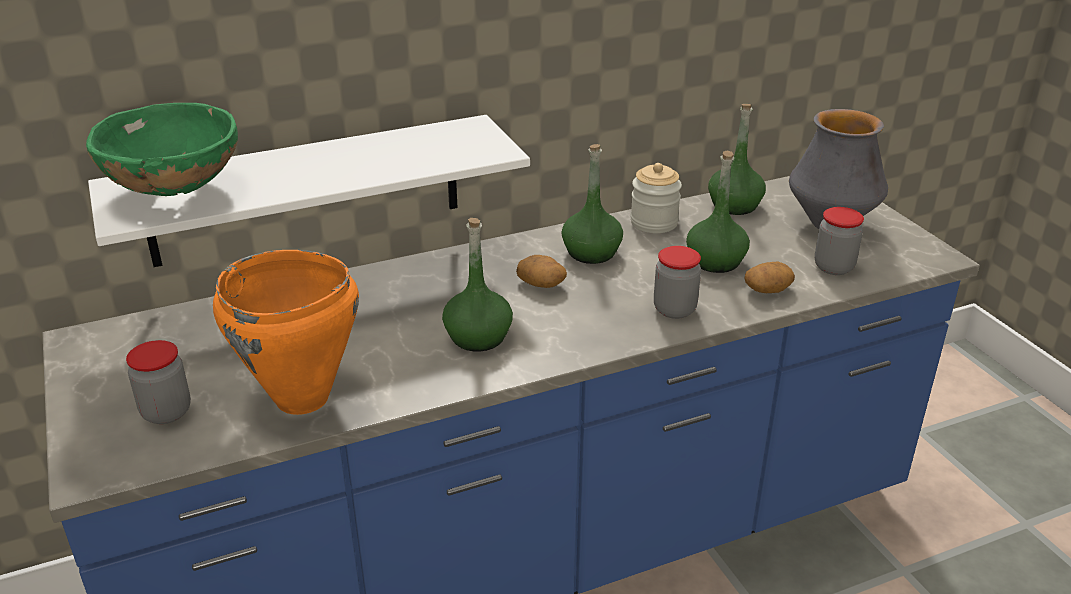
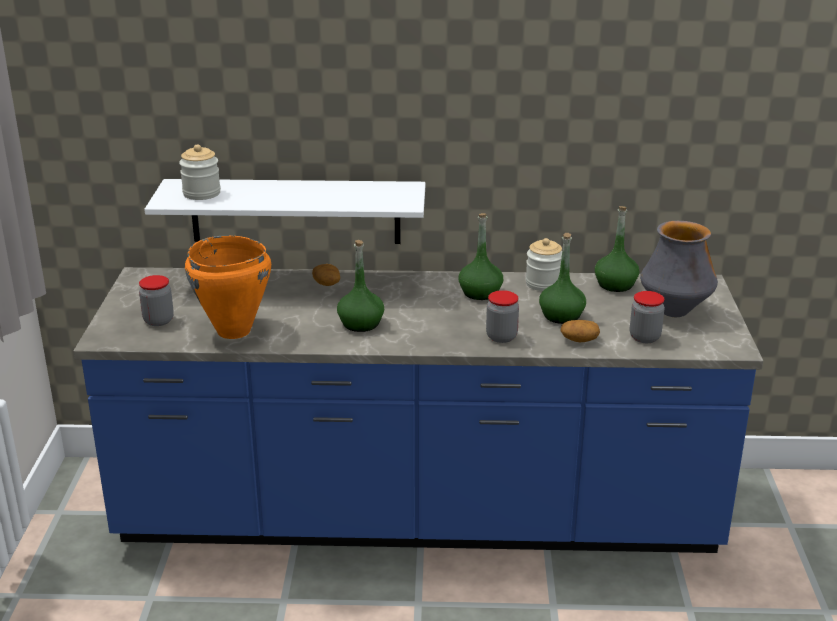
camera: 25 degrees right, 5 degrees down
(175, 192) = (201, 193): green bowl -> jar
(542, 284) = (429, 303): potato -> potato (327, 284)

